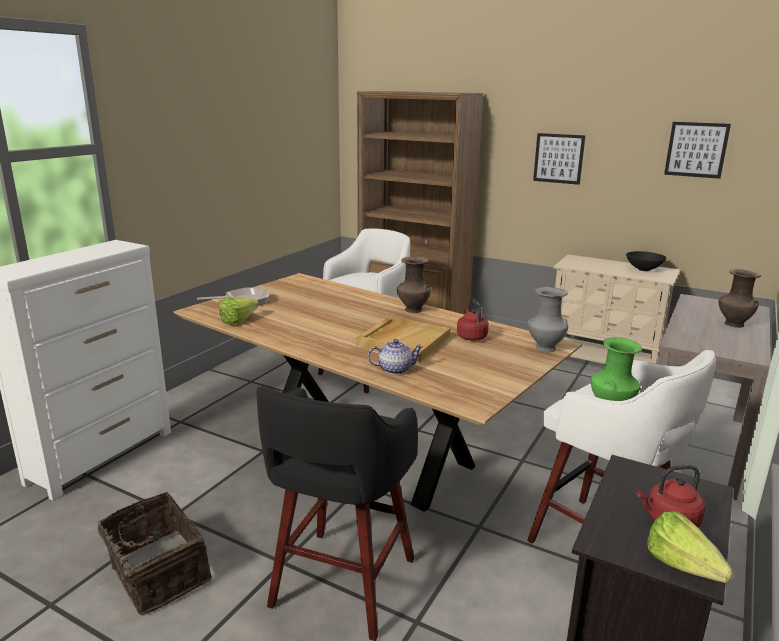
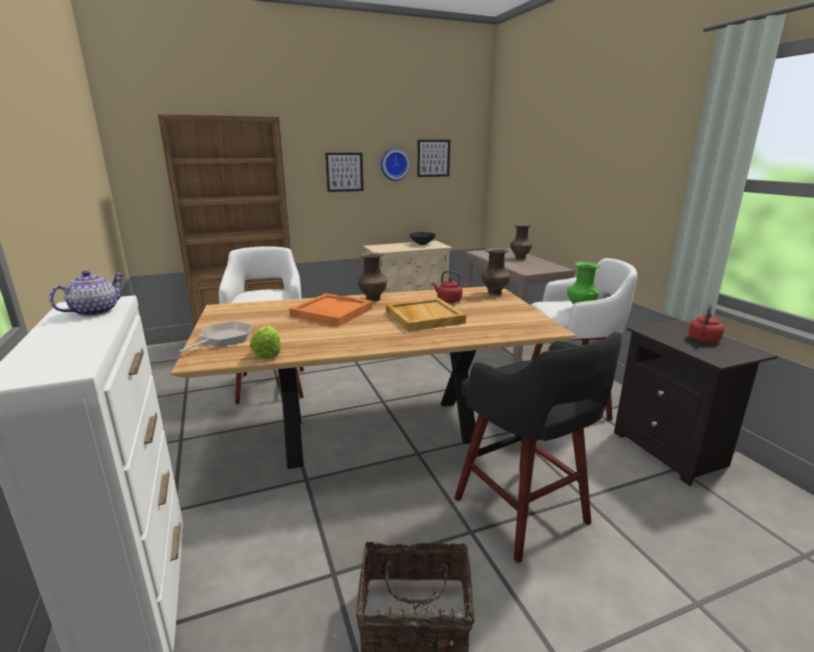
camera: 50 degrees left, 0 degrees up
(351, 309) = (331, 312): none -> orange tray
(394, 369) = (468, 333): teapot -> teapot (94, 311)
(544, 348) = (494, 293): grey vase -> brown vase
(630, 154) = (394, 164): none -> wall clock
(686, 571) = (751, 353): lettuce -> none

